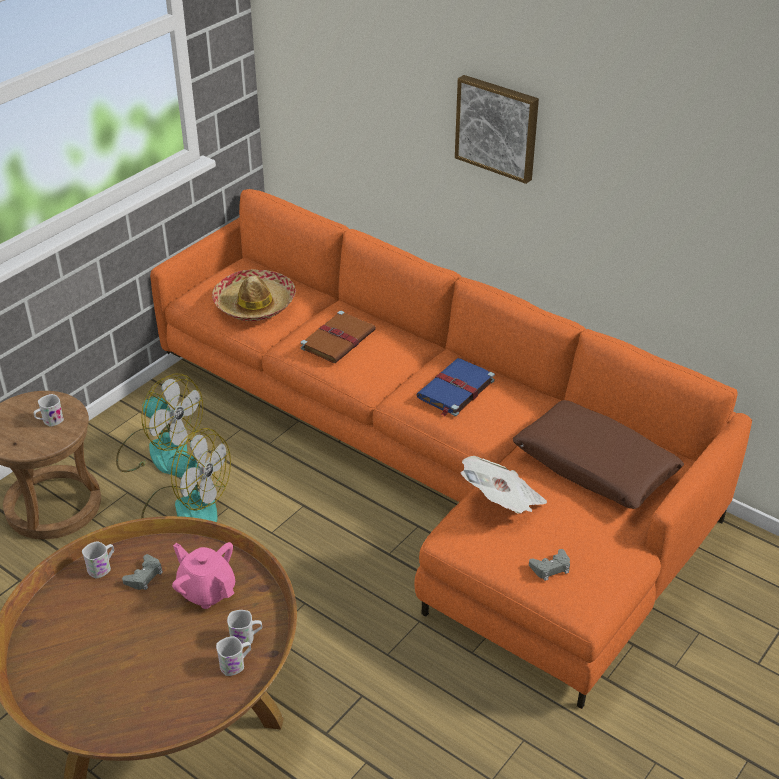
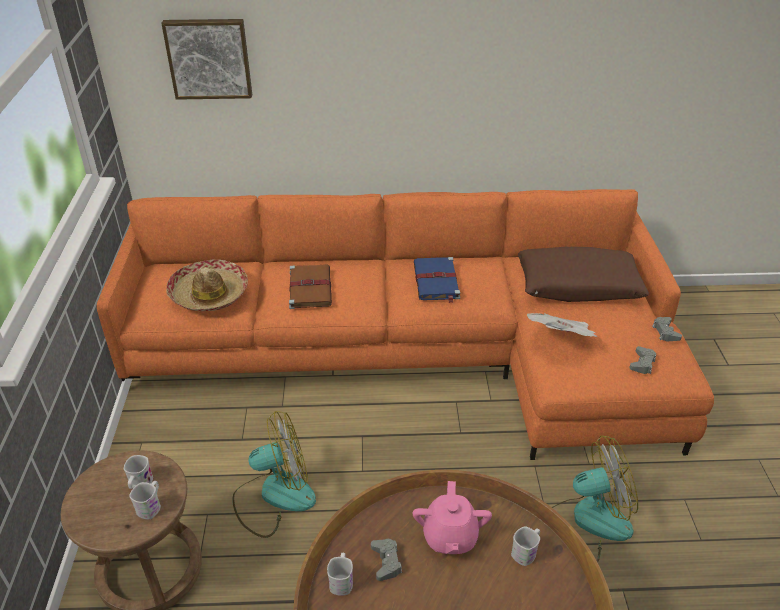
camera: 40 degrees left, 0 degrees up
(159, 450) = (196, 463): fan -> fan (587, 522)
(206, 590) = (449, 537): pink teapot -> pink teapot turned 90 degrees counterclockwise
(236, 664) = (546, 578): white mug -> white mug (151, 506)
(498, 127) = (393, 53): picture -> picture (209, 58)
(621, 557) = (665, 332): none -> grey game controller

